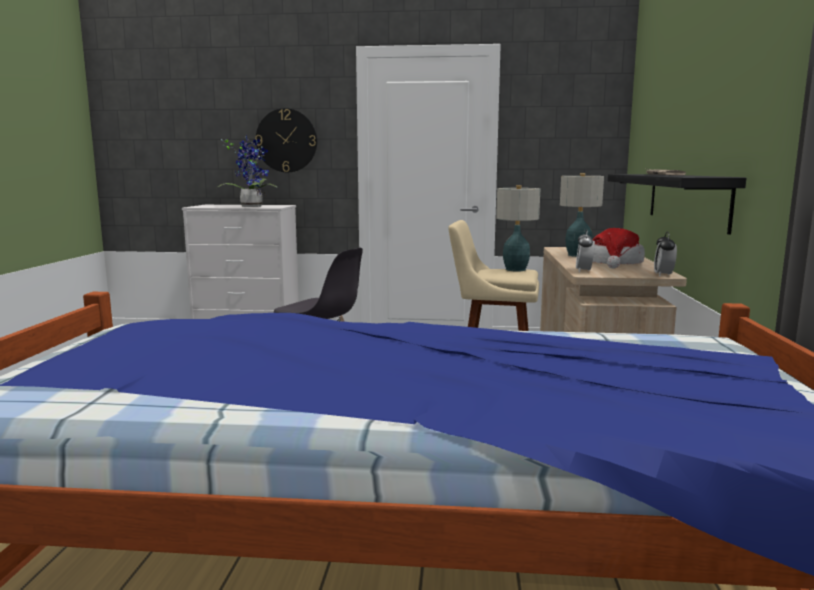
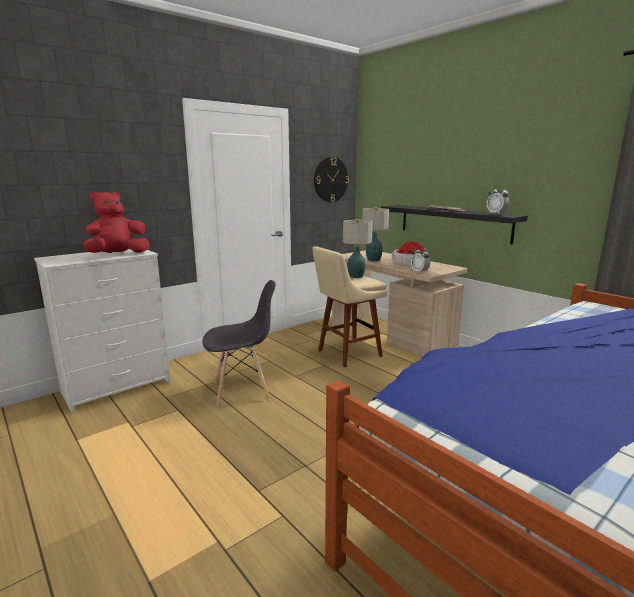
camera: 45 degrees left, 5 degrees up
(252, 206) = (118, 255): potted plant -> red plush toy
(286, 140) = (123, 185): wall clock -> wall clock (330, 179)
(663, 275) = (454, 267): alarm clock -> alarm clock (496, 214)

